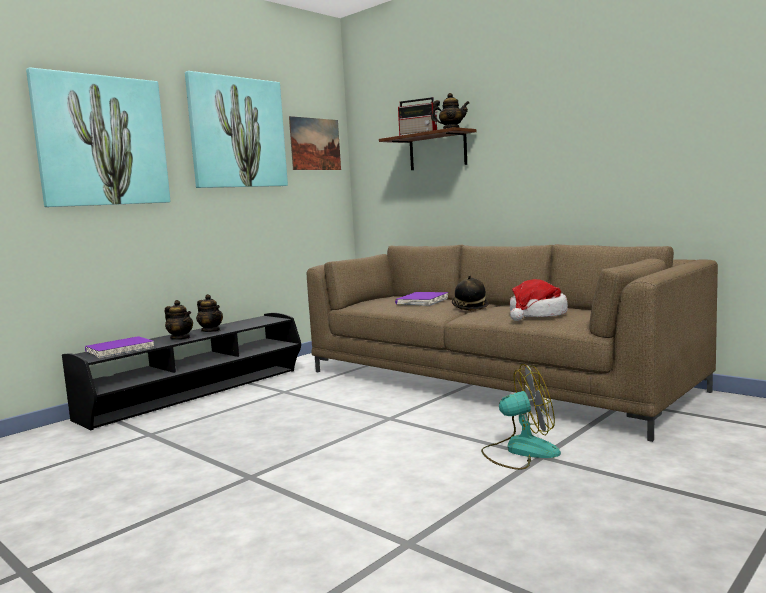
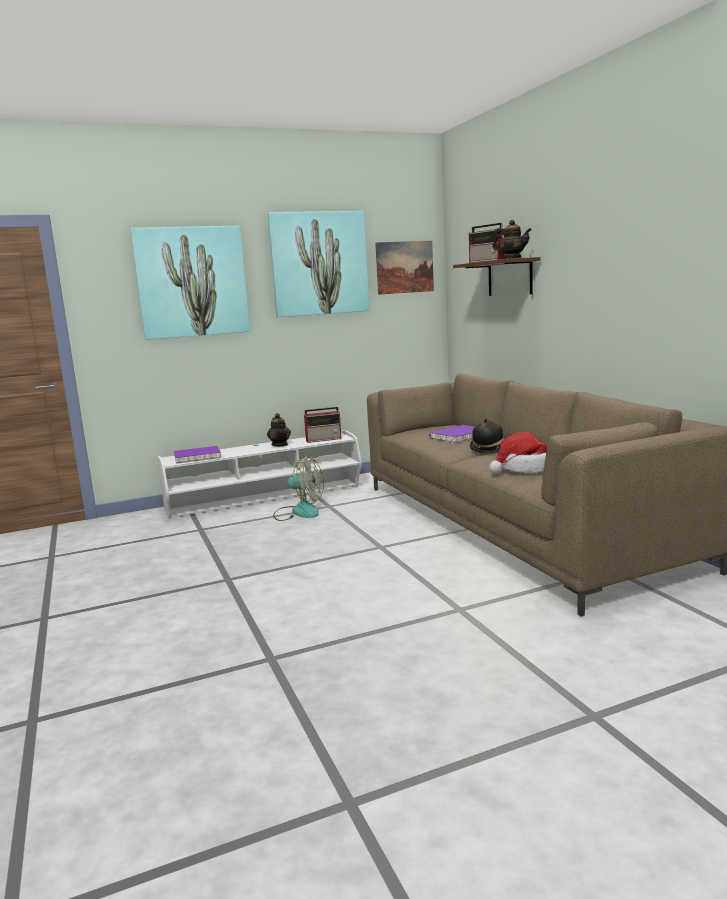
camera: 25 degrees right, 5 degrees up
(180, 338) = (249, 450): teapot -> none
(198, 394) = (265, 498): black tv stand -> white tv stand
(256, 322) = (324, 439): none -> radio
(520, 451) = (447, 600): fan -> fan (298, 512)

